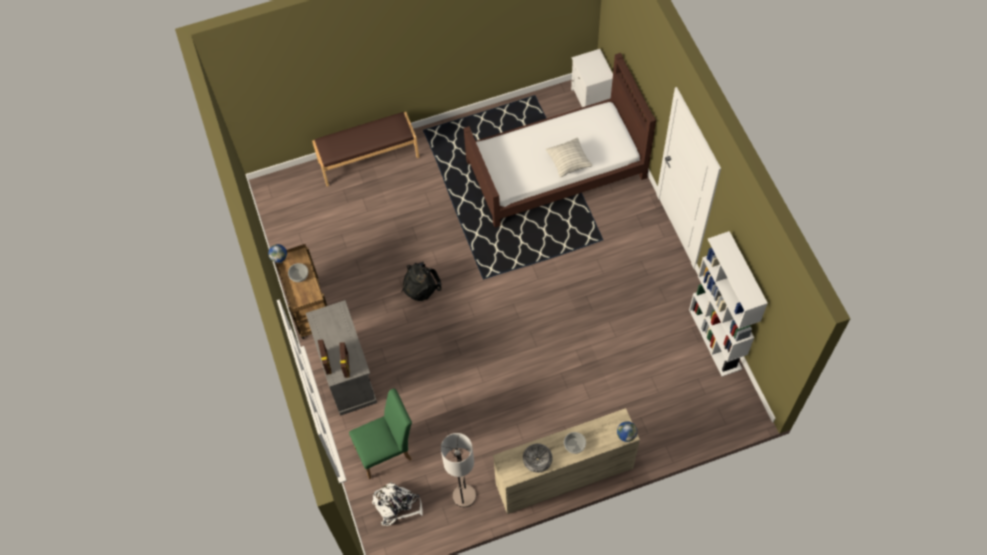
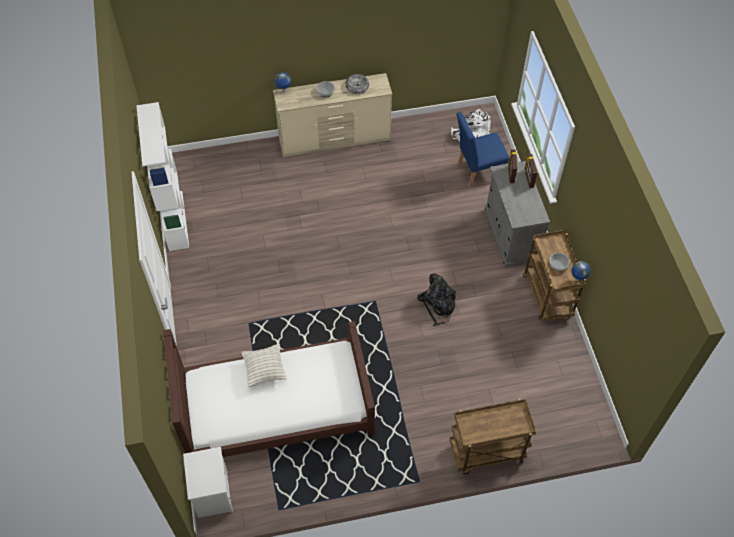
camera: 175 degrees left, 5 degrees down
(368, 158) = (486, 453): brown bench -> brown cart
(387, 451) = (476, 172): green chair -> blue chair
(464, 495) = (416, 136): floor lamp -> none

